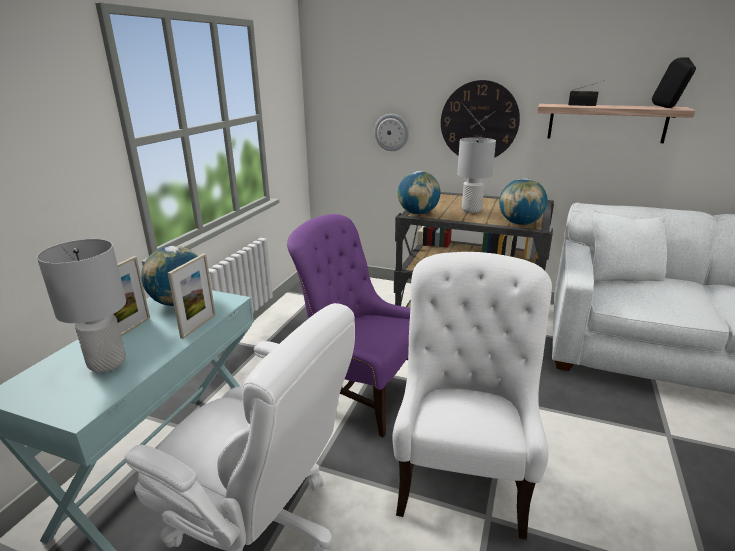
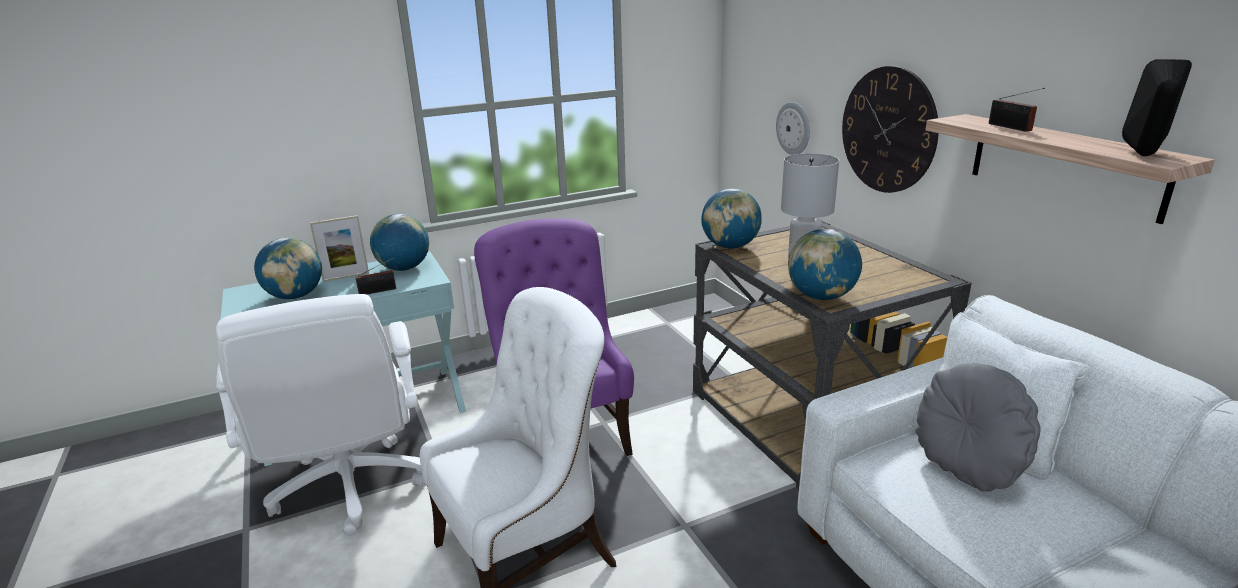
camera: 45 degrees right, 0 degrees up
(108, 365) = (295, 296): grey table lamp -> globe
(198, 326) = (380, 291): picture frame -> radio
(642, 288) = (965, 469): none -> grey pillow

